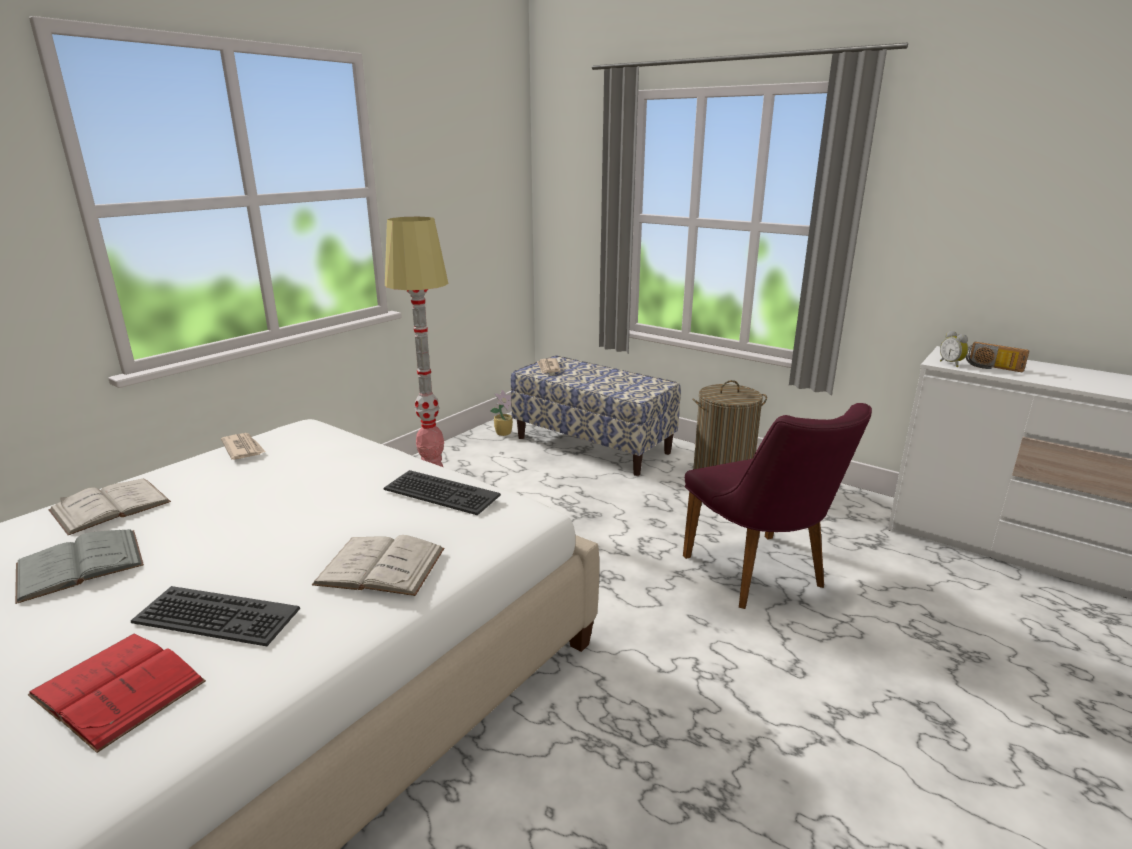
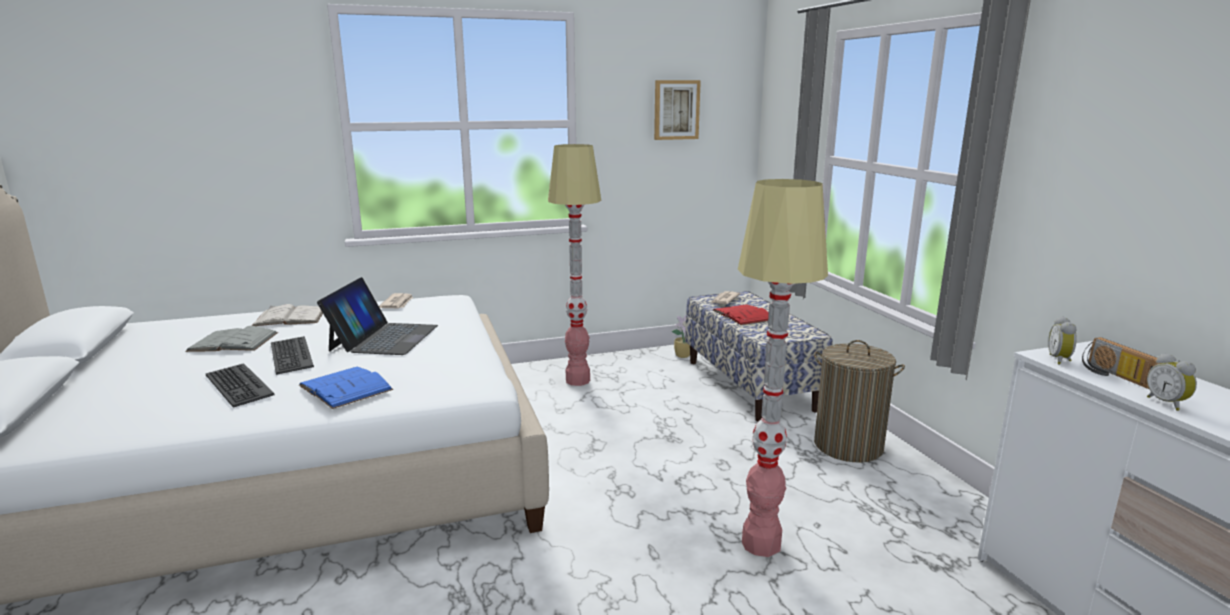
camera: 35 degrees right, 5 degrees down
(118, 688) = (156, 402): red book -> red book (743, 315)
(311, 494) = (383, 338): none -> laptop
(380, 566) = (345, 387): white book -> blue book
(440, 493) = (451, 358): keyboard -> keyboard (290, 355)
(465, 171) = (676, 110): none -> picture
(761, 577) = (761, 544): purple chair -> floor lamp
(1045, 379) = (1167, 403): none -> alarm clock

